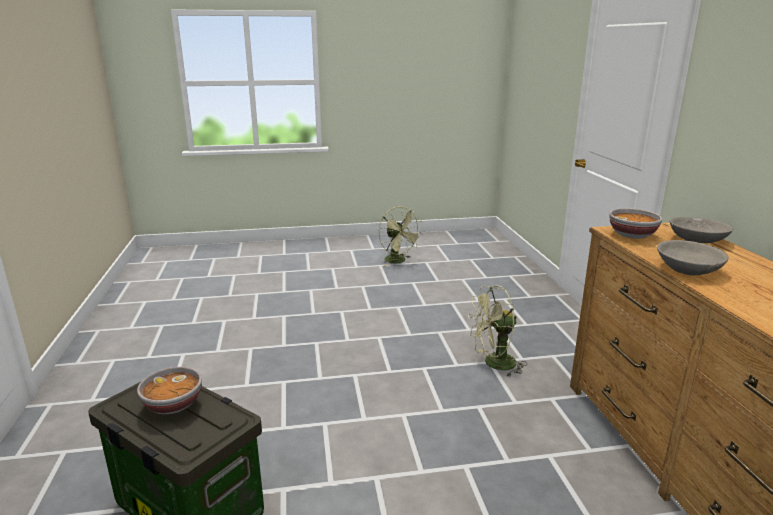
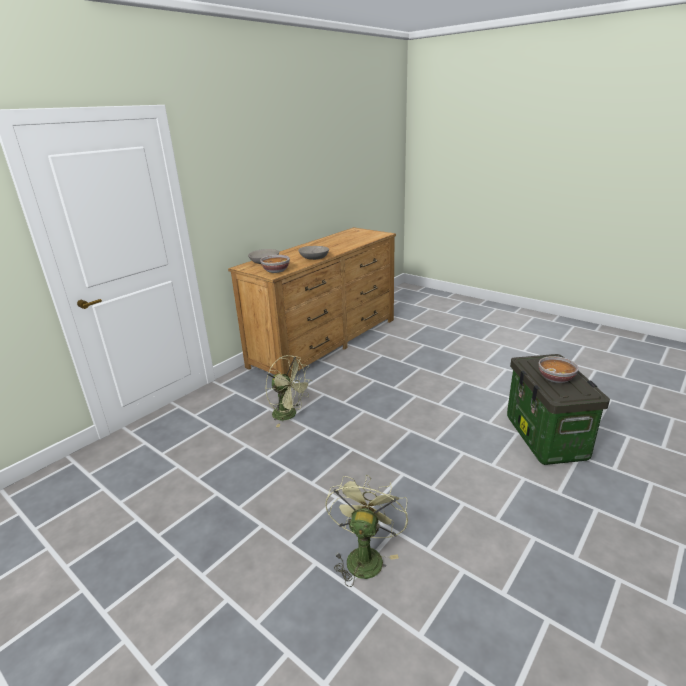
camera: 130 degrees left, 5 degrees up
(398, 261) = (73, 601): green fan -> green fan (364, 555)

